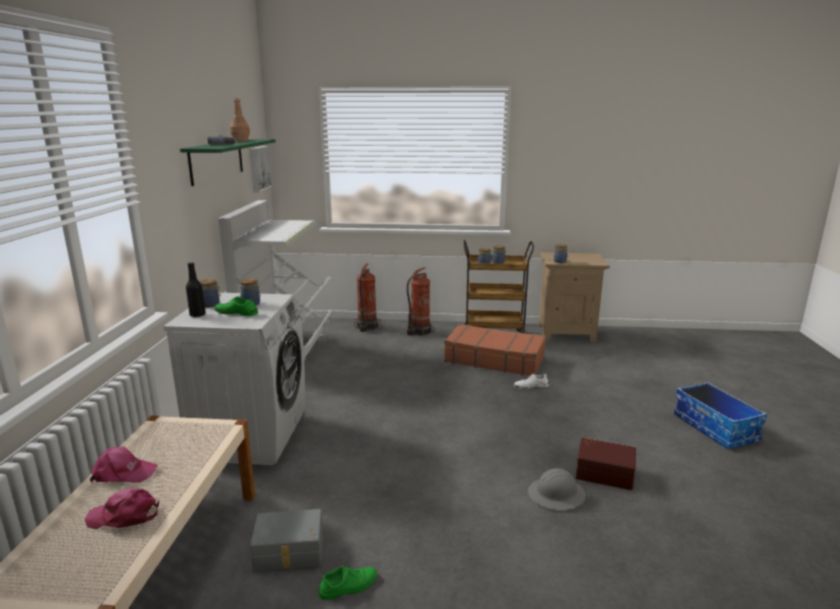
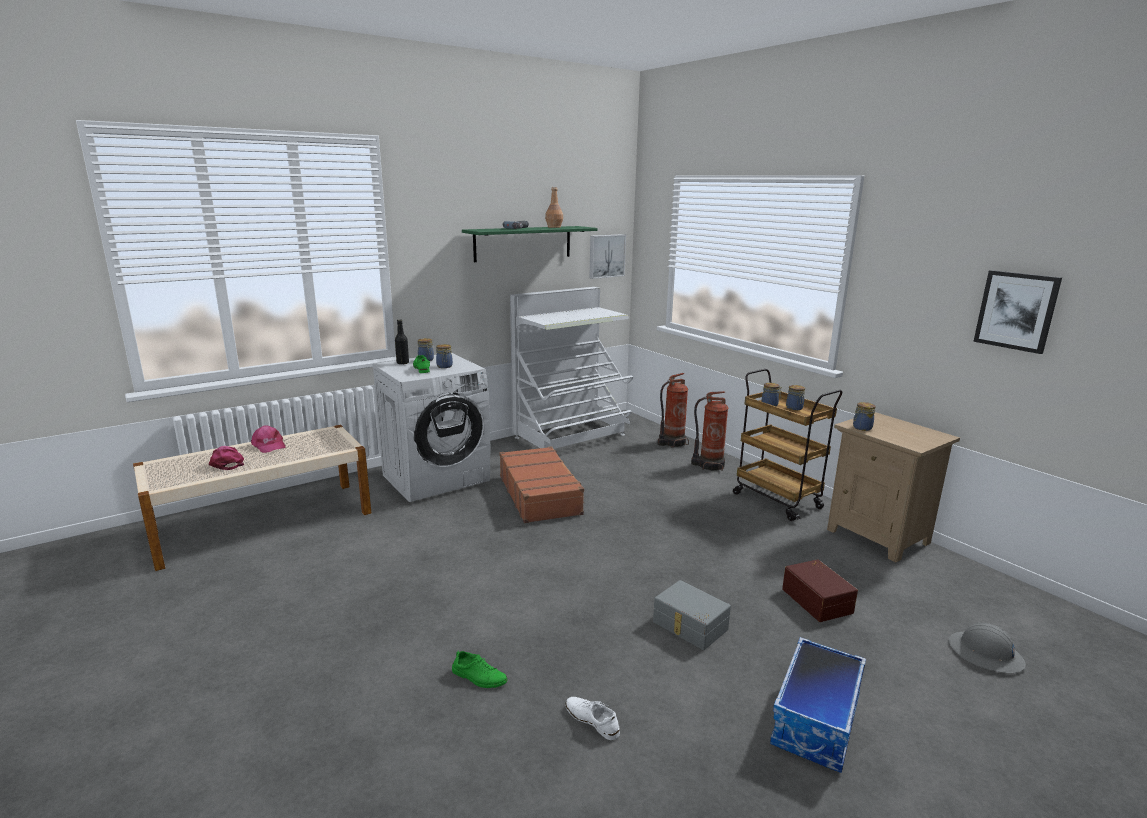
camera: 50 degrees right, 0 degrees up
(289, 552) = (322, 552): grey storage box -> grey storage box (689, 626)
(348, 586) = (304, 588): green shoe -> green shoe (479, 677)
(494, 359) = (723, 520): brown suitcase -> brown suitcase (540, 494)
(531, 386) = (702, 558): white shoe -> white shoe (592, 720)
(556, 495) = (513, 640): grey hard hat -> grey hard hat (985, 654)
(604, 472) = (589, 658): brown storage box -> brown storage box (818, 600)
(622, 168) = (1016, 311): none -> picture

